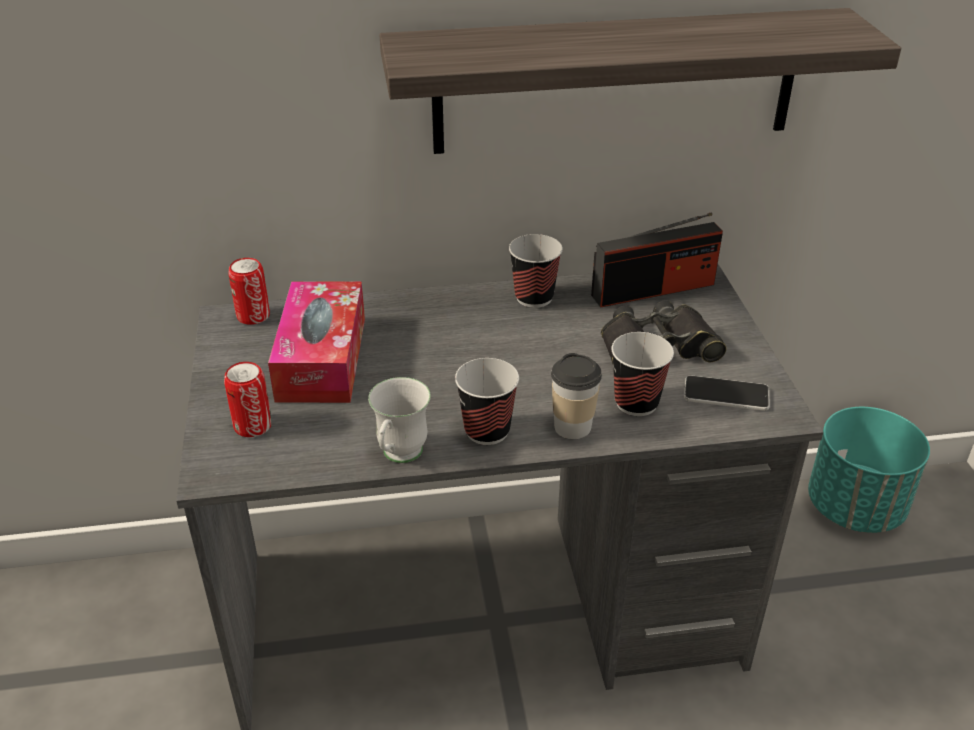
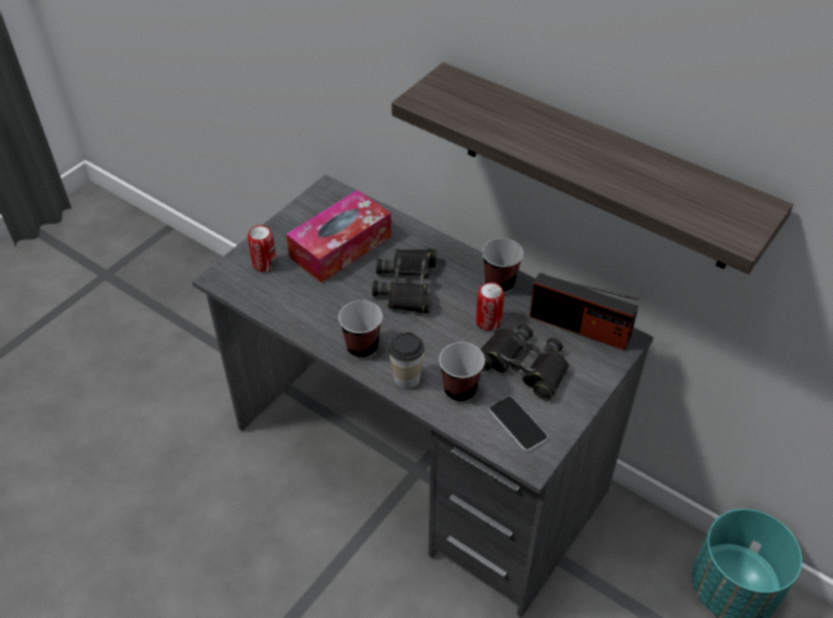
camera: 45 degrees right, 10 degrees up
(253, 316) = (341, 197): can -> can (488, 322)
(399, 457) = (304, 330): white mug -> none
(448, 350) = (407, 285): none -> black binoculars

